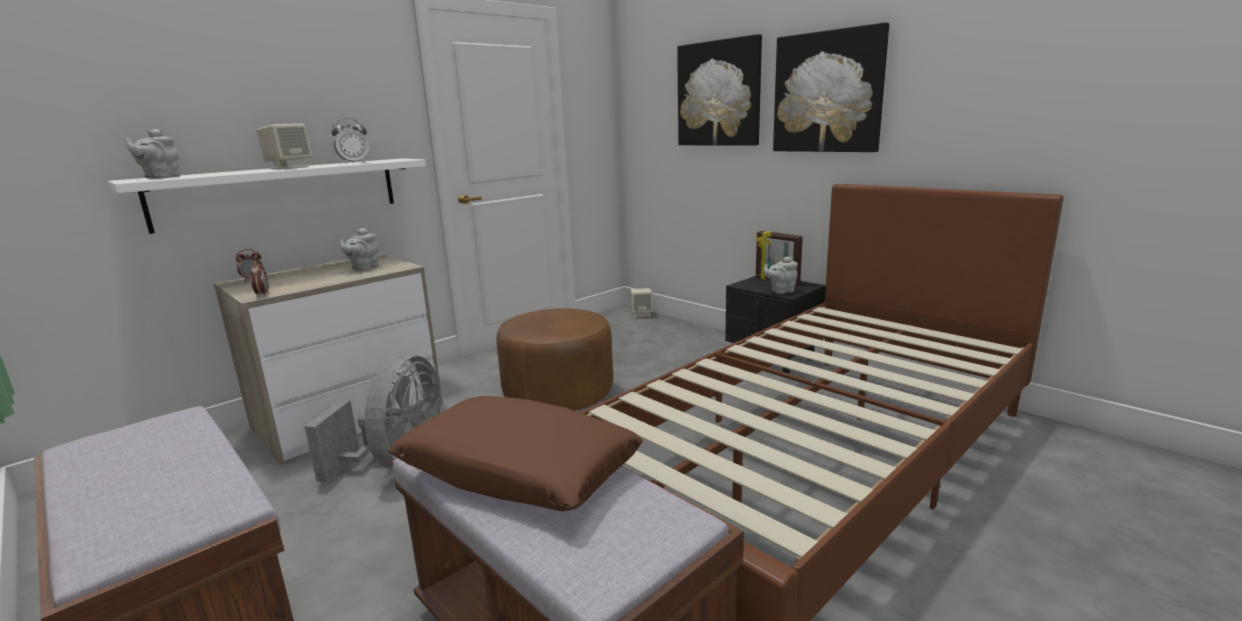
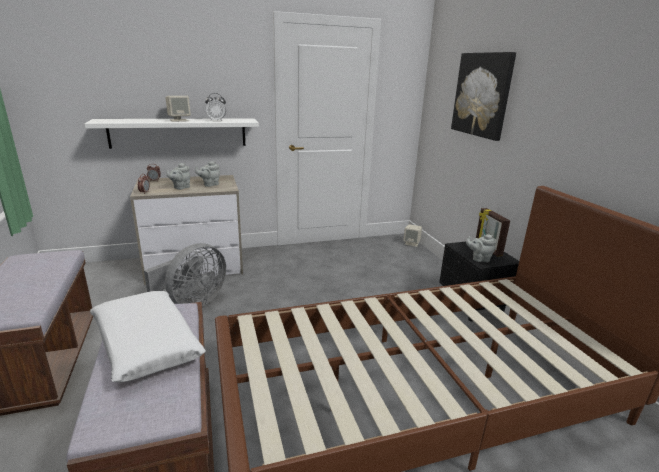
camera: 25 degrees right, 5 degrees up
(160, 177) = (111, 120): grey teapot -> grey teapot (180, 187)
(518, 470) = (146, 343): brown pillow -> white pillow
(558, 394) = (308, 287): brown ottoman -> none
(828, 92) = (552, 108): picture -> none

